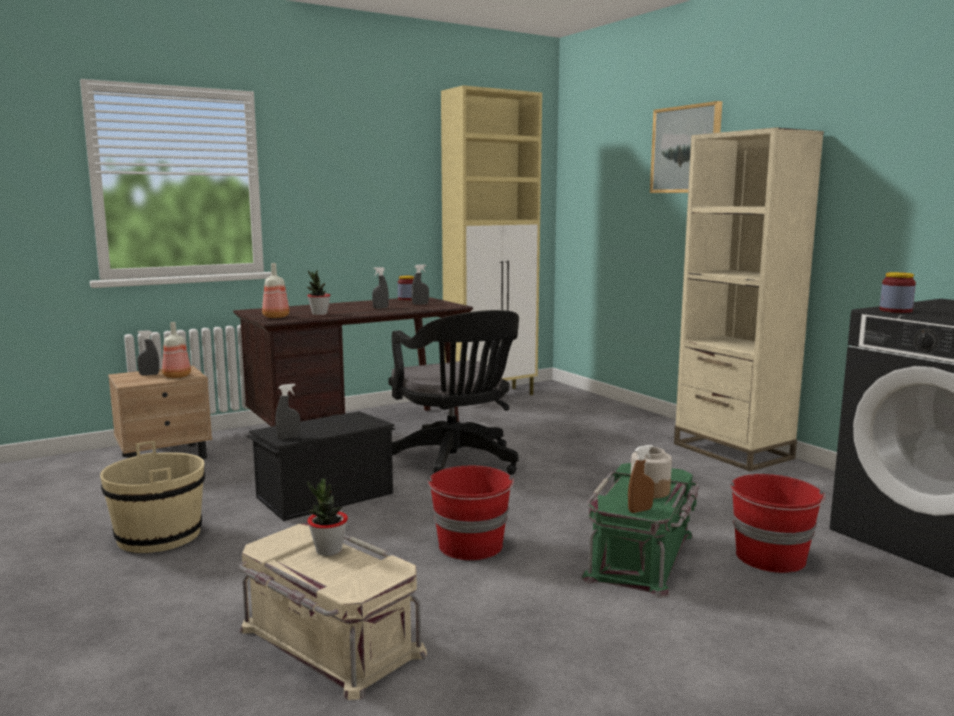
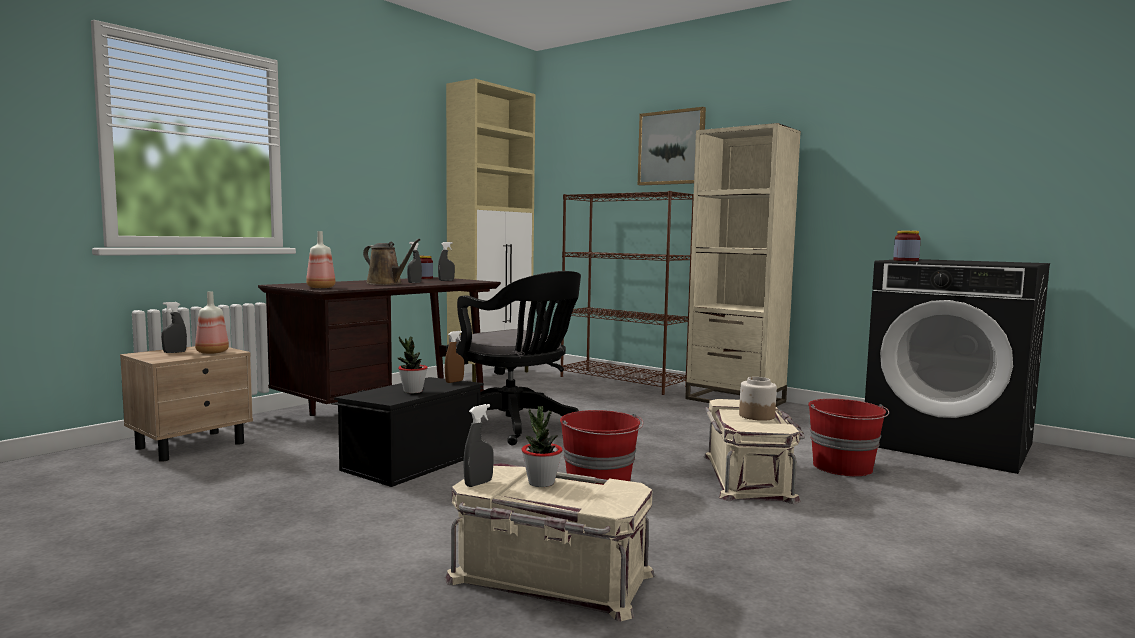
camera: 20 degrees left, 5 degrees down
(159, 536) = (262, 514): beige bucket -> none
(288, 437) = (391, 398): grey spray bottle -> grey spray bottle (478, 483)
(319, 314) = (363, 286): potted plant -> potted plant (412, 391)
(350, 310) = (387, 283): none -> brown watering can
(625, 415) = (623, 381): none -> brown bookcase
(640, 510) = (770, 428): brown spray bottle -> brown spray bottle (454, 381)
(642, 556) = (749, 477): green storage box -> beige storage box

